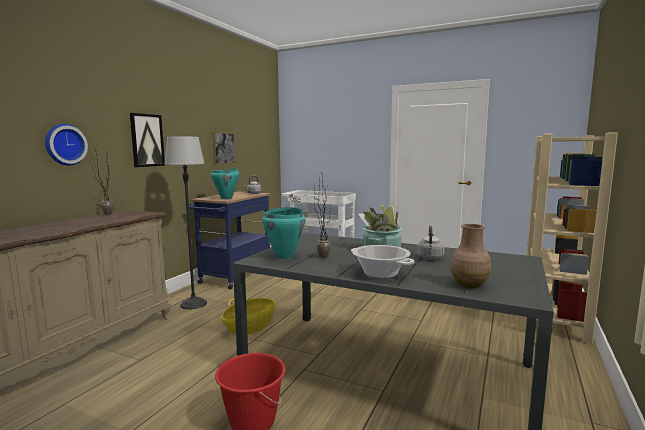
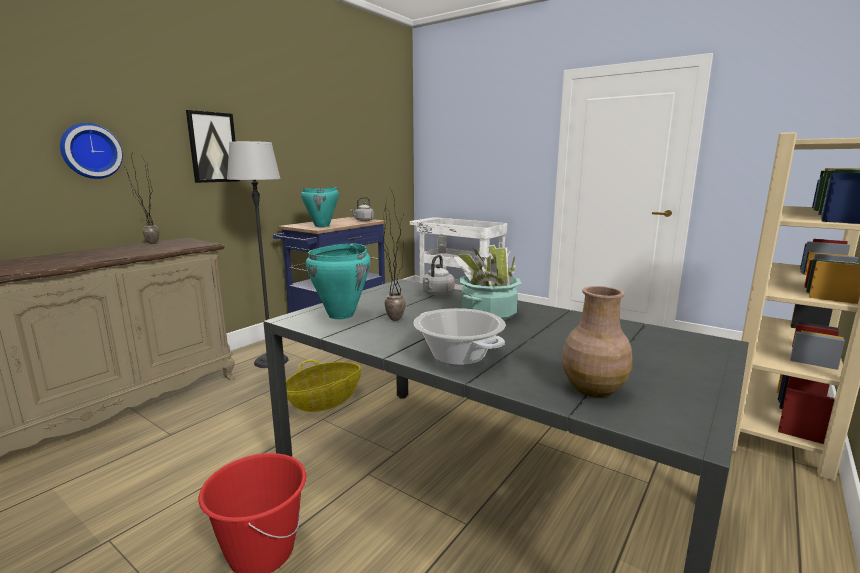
camera: 10 degrees right, 5 degrees up
(223, 148) = (328, 159): picture -> none
(430, 258) = (556, 332): grey kettle -> grey kettle (437, 294)

